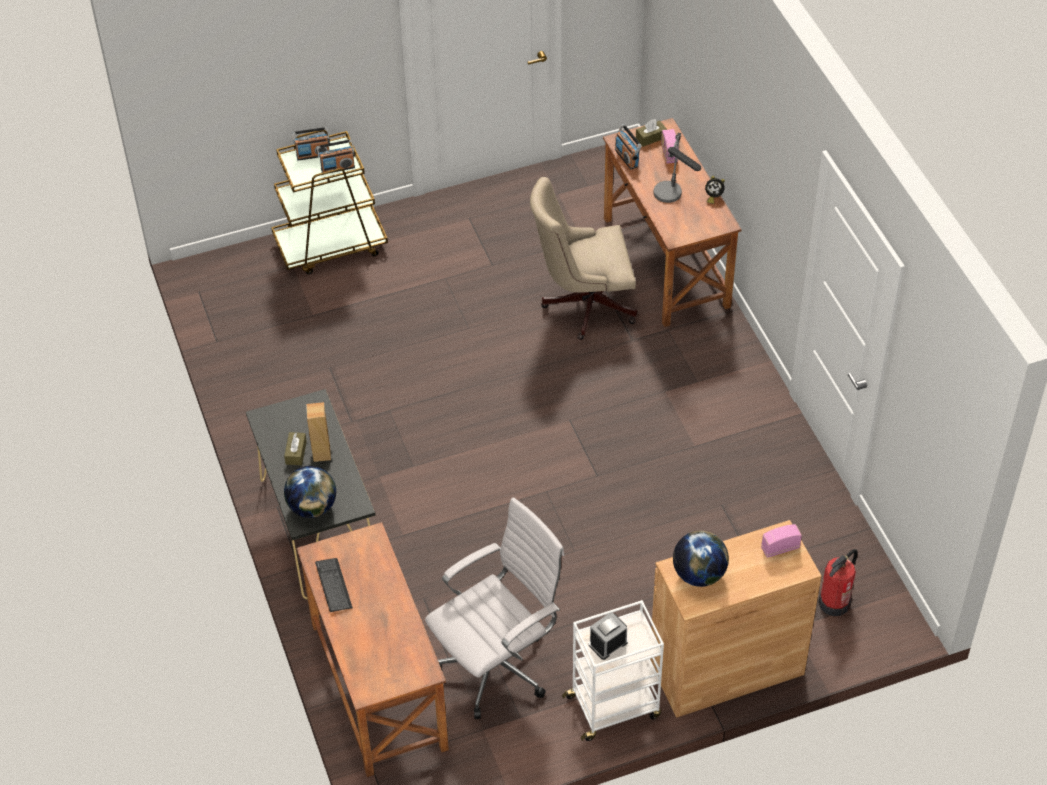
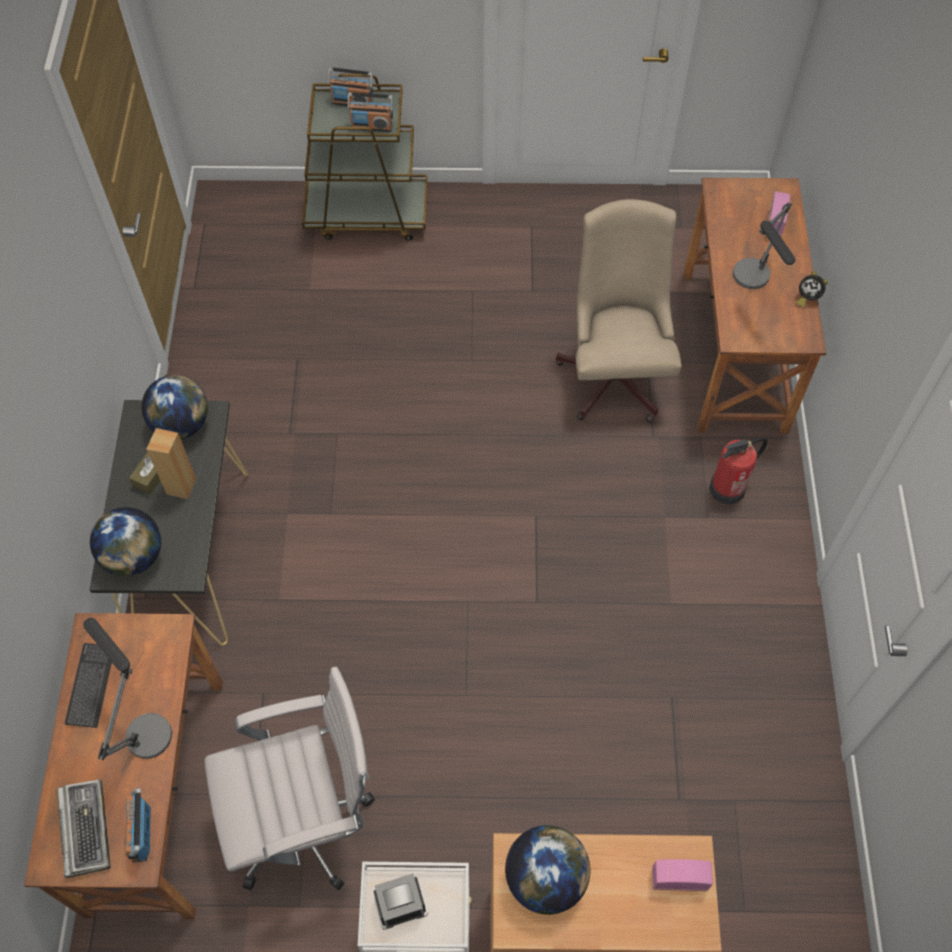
camera: 20 degrees right, 10 degrees up
(299, 414) = (181, 424): none -> globe
(378, 665) = (85, 828): none -> keyboard
(383, 595) = (143, 724): none -> table lamp
(583, 304) = (615, 372): beige office chair -> beige office chair turned 75 degrees clockwise
(626, 158) = (719, 213): radio -> radio (141, 832)
(651, 138) = (760, 196): brown tissue box -> none
(835, 602) = (762, 895): fire extinguisher -> fire extinguisher (728, 488)

